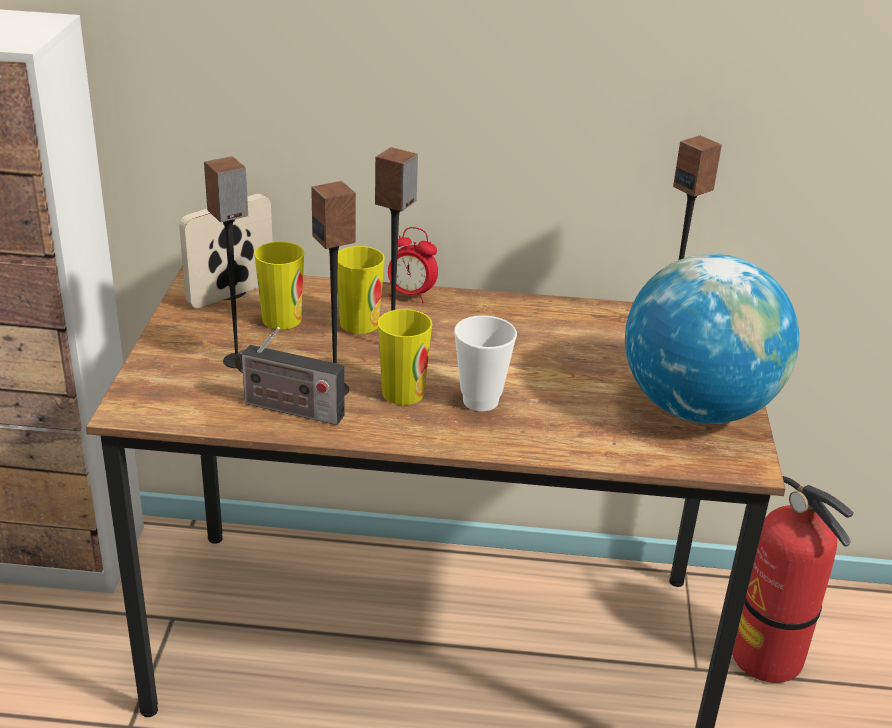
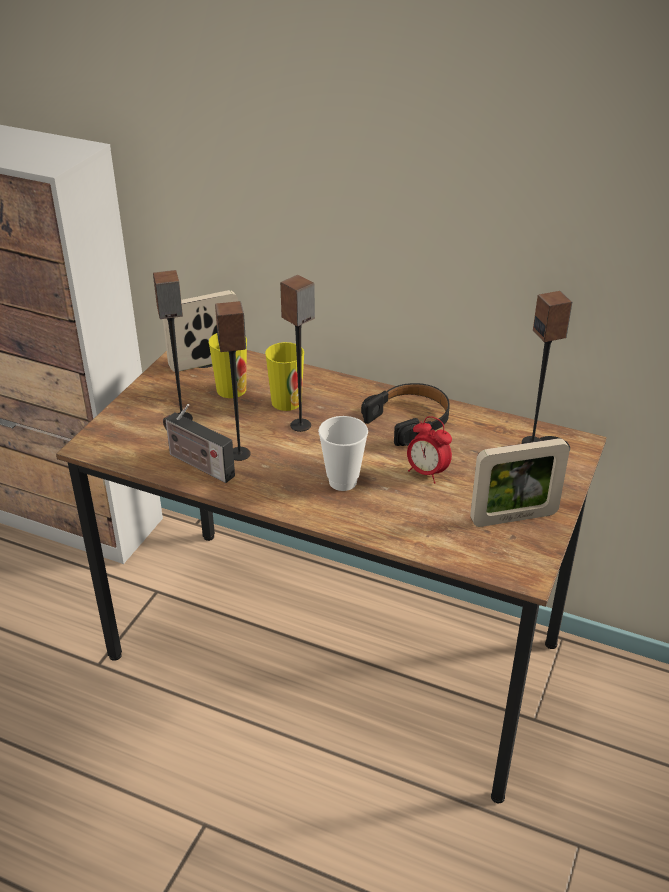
camera: 20 degrees right, 5 degrees up
(403, 393) = (288, 465): cup -> none
(411, 295) = (338, 383): alarm clock -> alarm clock (427, 473)
(518, 324) = (409, 420): none -> black headphones
(697, 408) = (513, 518): globe -> picture frame
(767, 657) = (599, 724): fire extinguisher -> none

